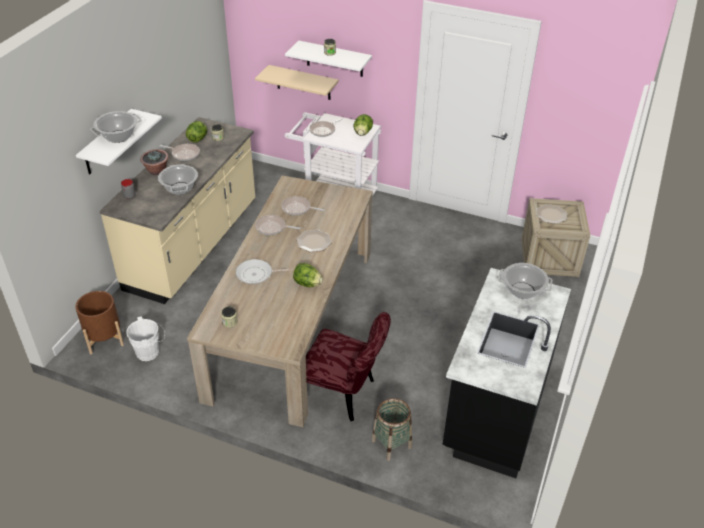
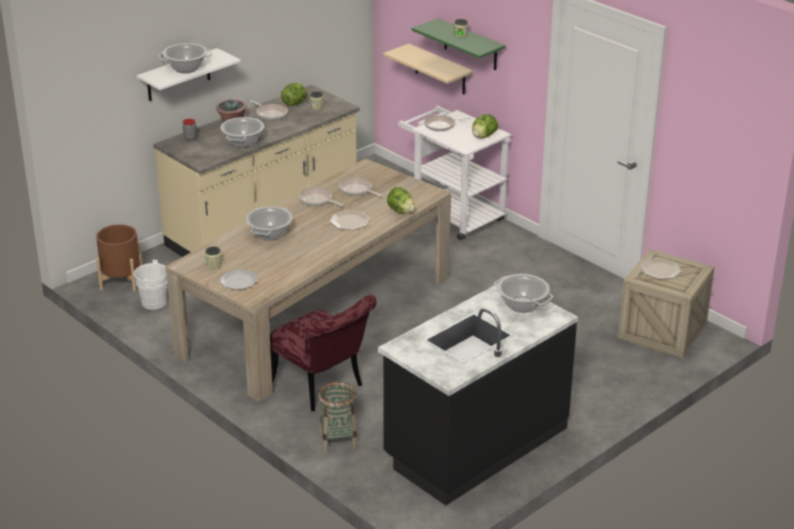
camera: 25 degrees right, 10 degrees down
(257, 274) = (270, 234): frying pan -> cooking pot
(264, 333) = (239, 281): none -> plate
(307, 284) = (313, 253): lettuce -> lettuce (401, 211)
(334, 59) = (470, 45): white shelf -> green shelf

